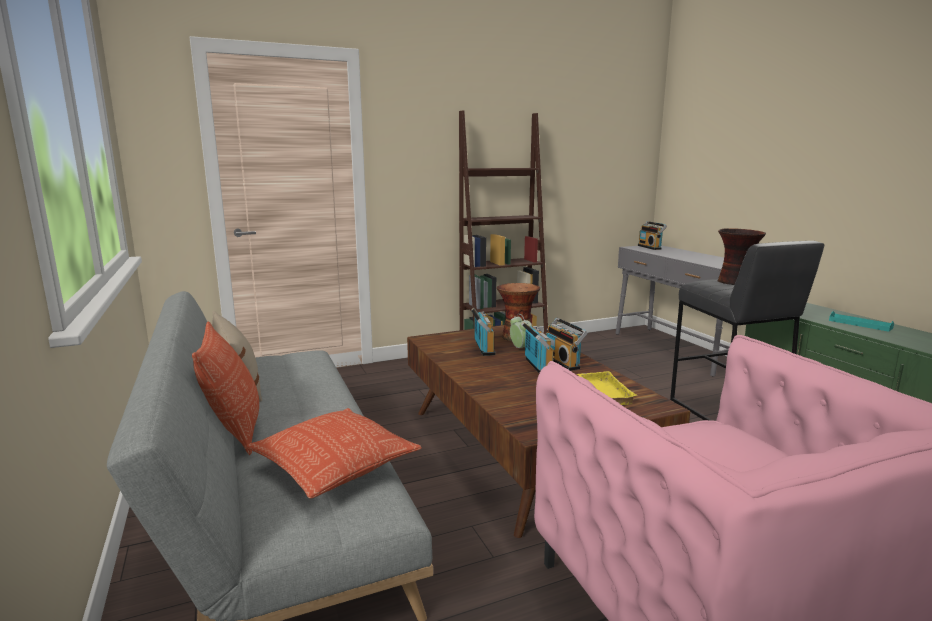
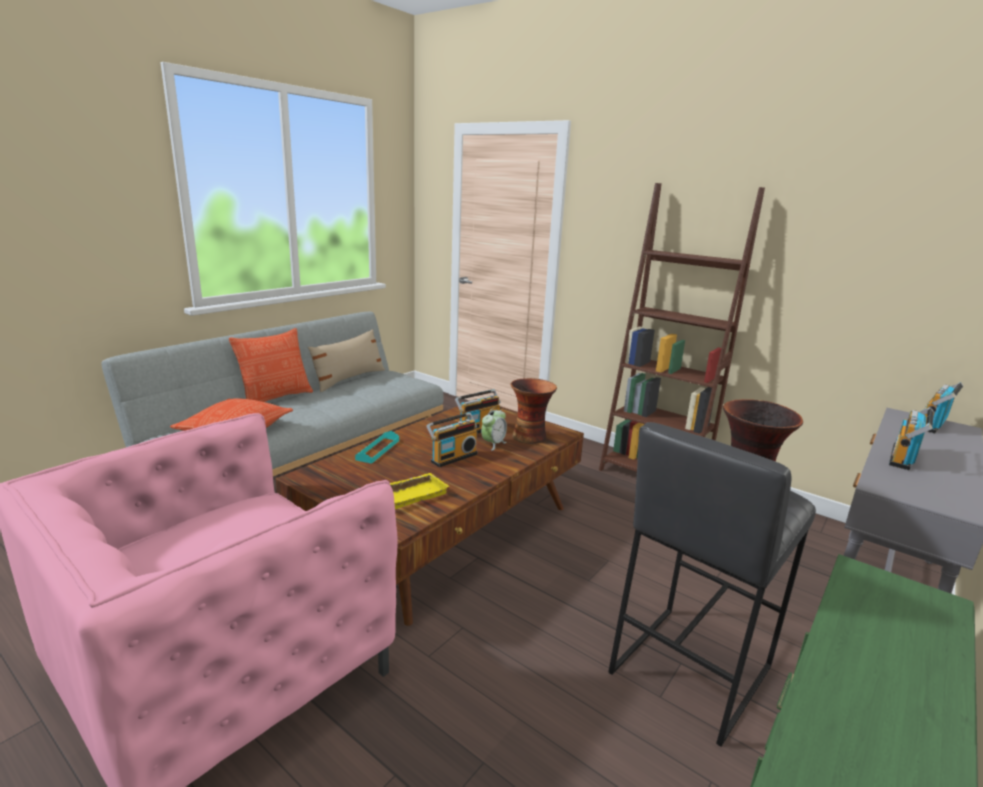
camera: 60 degrees right, 5 degrees up
(563, 362) = (477, 467): radio -> radio (904, 458)
(860, 324) = (881, 682): turquoise tray -> turquoise tray (378, 450)

